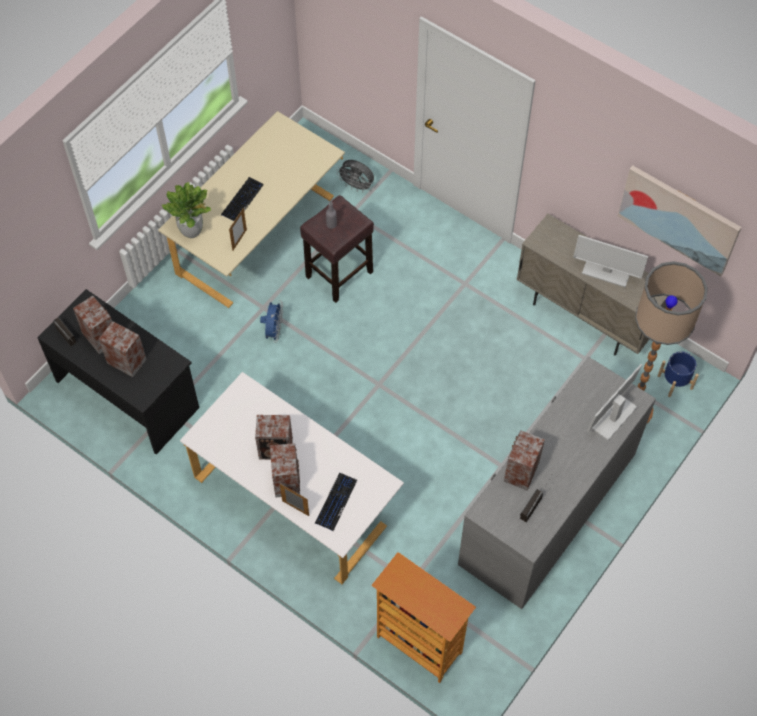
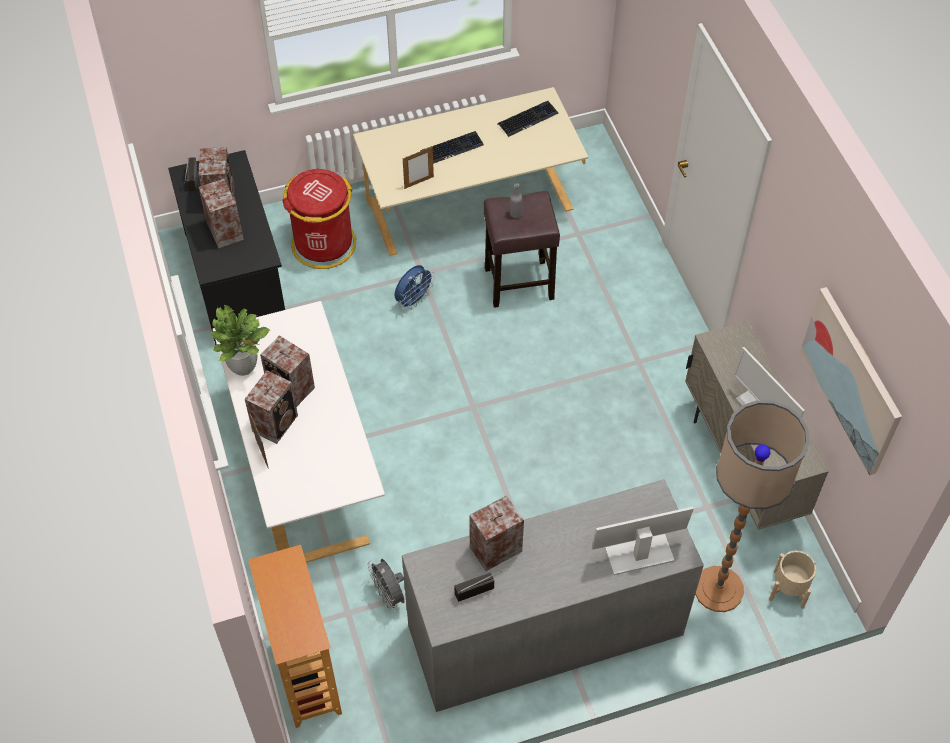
camera: 35 degrees right, 5 degrees down
(172, 327) = (323, 244): none -> red trash can
(192, 231) = (382, 151): potted plant -> potted plant (243, 367)
(336, 502) = (304, 471): keyboard -> keyboard (527, 119)
(357, 186) = (603, 212): grey fan -> grey fan (389, 595)
(675, 382) = (788, 589): blue planter -> beige planter

